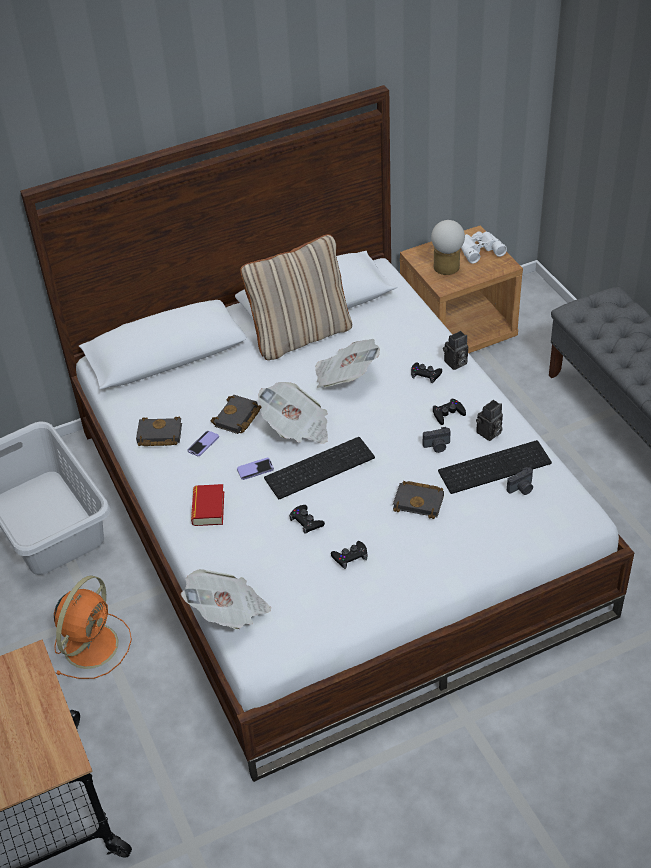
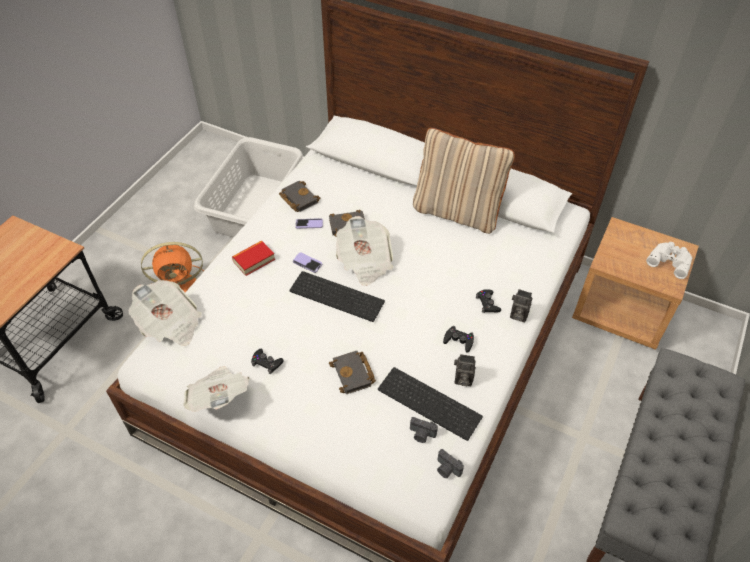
camera: 50 degrees right, 5 degrees up
(306, 521) = (279, 318): black game controller -> none
(345, 376) = (440, 259): newspaper -> newspaper (219, 397)
(437, 446) = (418, 353): camera -> camera (447, 469)
(446, 269) = (624, 254): table lamp -> none

